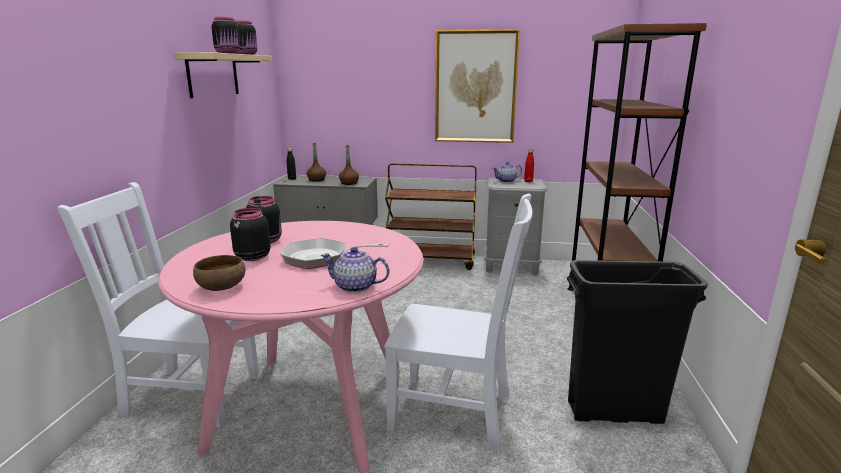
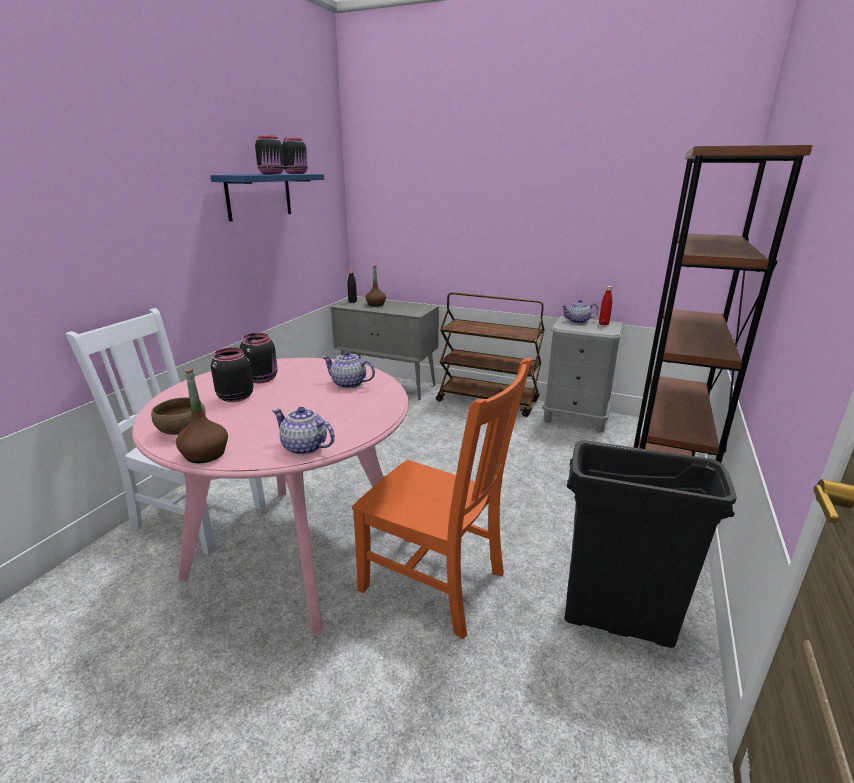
camera: 15 degrees right, 5 degrees up
(213, 75) = (259, 196): beige shelf -> blue shelf
(321, 258) = (297, 407): frying pan -> none
(349, 183) = (405, 311): brown bottle -> brown bottle (205, 454)
(353, 237) = (348, 384): none -> teapot
(456, 412) = (437, 583): white chair -> orange chair
(475, 87) = (552, 210): picture -> none

